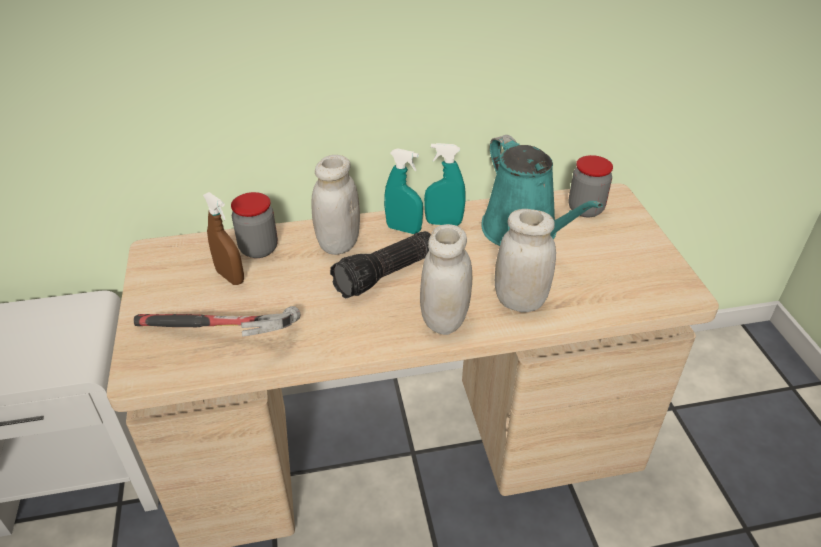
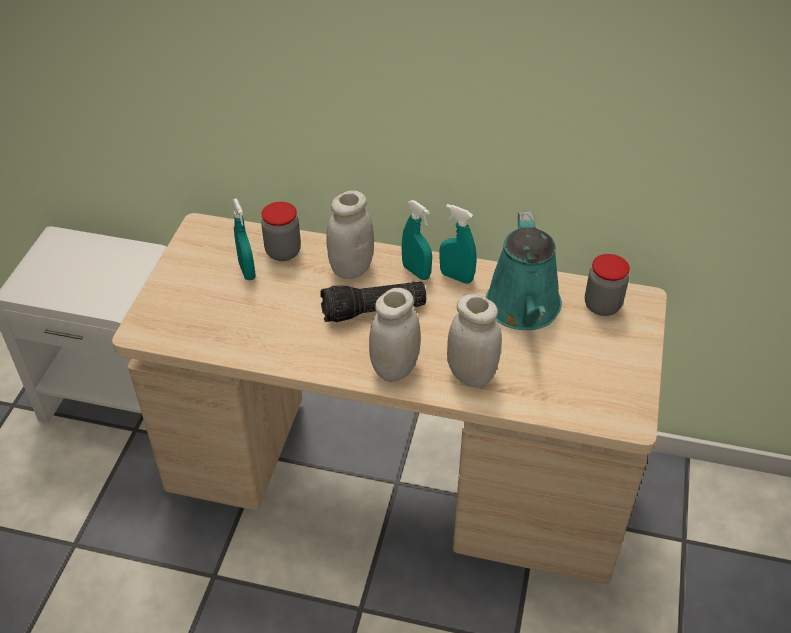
camera: 25 degrees right, 5 degrees up
(221, 336) = (213, 320): hammer -> none
(230, 277) = (247, 271): brown spray bottle -> turquoise spray bottle

